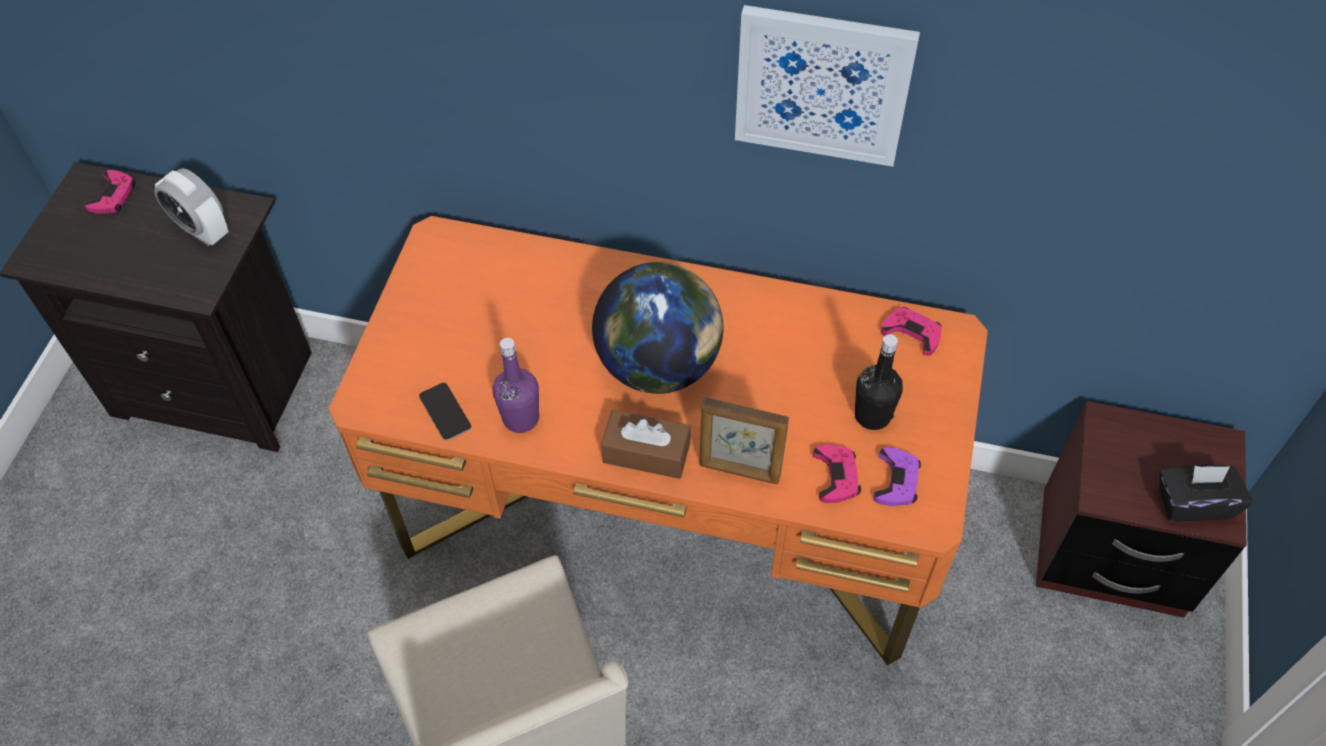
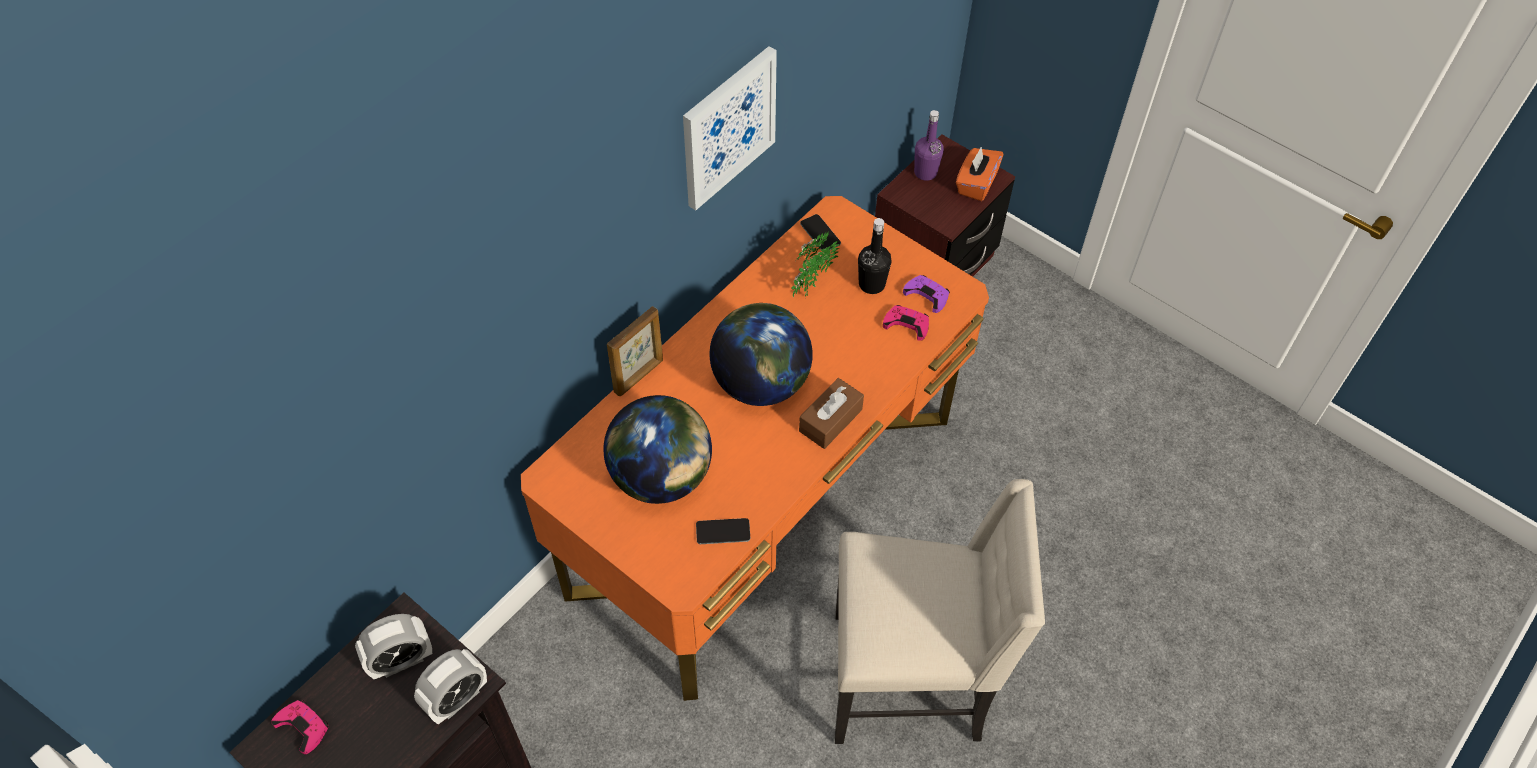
camera: 65 degrees left, 0 degrees up
(178, 288) = (457, 699): none -> alarm clock
(487, 329) = (661, 476): none -> globe
(521, 418) = (757, 484): purple bottle -> purple bottle (925, 172)
(739, 471) = (874, 374): picture frame -> picture frame (639, 376)
(831, 353) = (810, 283): none -> potted plant
(912, 333) = (820, 233): pink game controller -> phone
(1193, 503) = (976, 184): black tissue box -> orange tissue box

